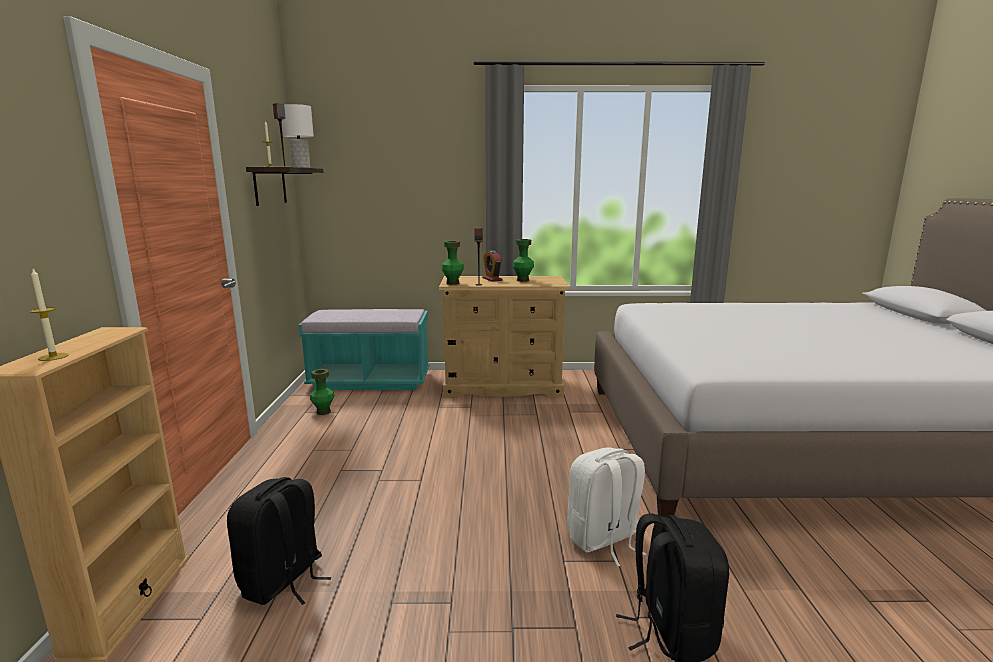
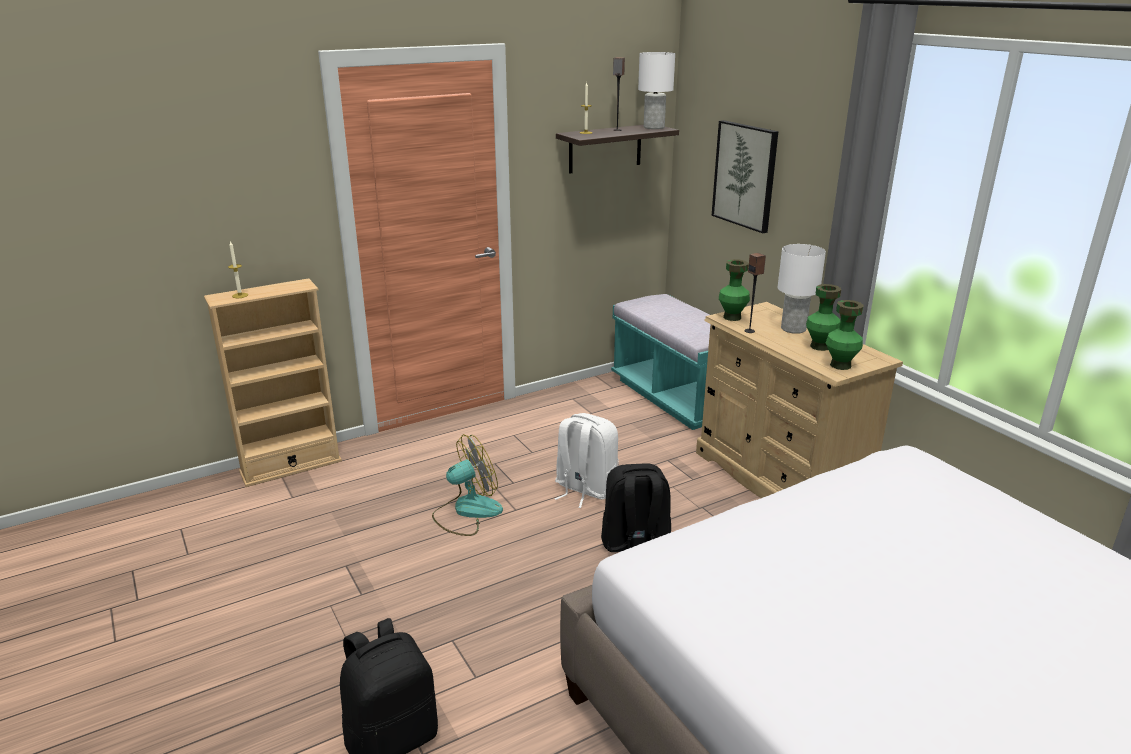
camera: 60 degrees right, 10 degrees up
(283, 581) = (341, 508): black backpack -> black backpack (635, 546)
(323, 412) = (583, 406): green vase -> green vase (840, 365)
(386, 197) = (745, 175): none -> picture
(393, 503) = (467, 511): none -> fan
(492, 279) = (793, 329): alarm clock -> white table lamp
(604, 540) = (504, 658): white backpack -> white backpack (584, 489)

